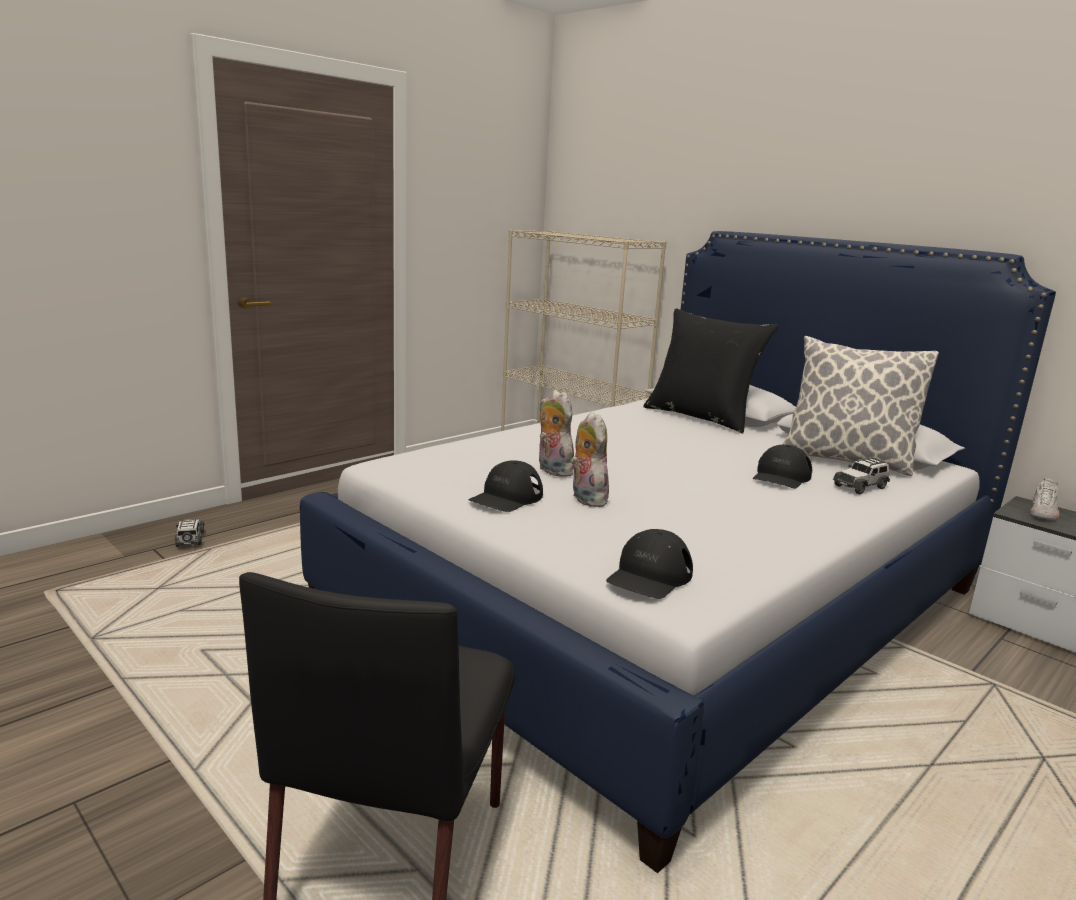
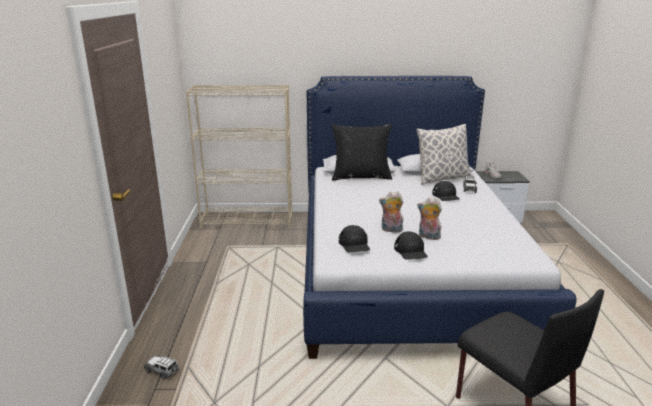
camera: 45 degrees left, 5 degrees up
(649, 576) = (512, 256): black cap -> black cap (354, 244)

